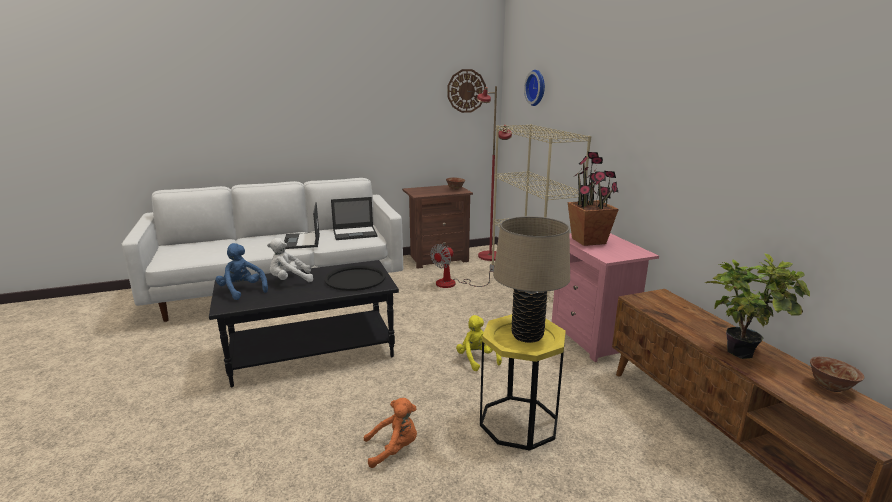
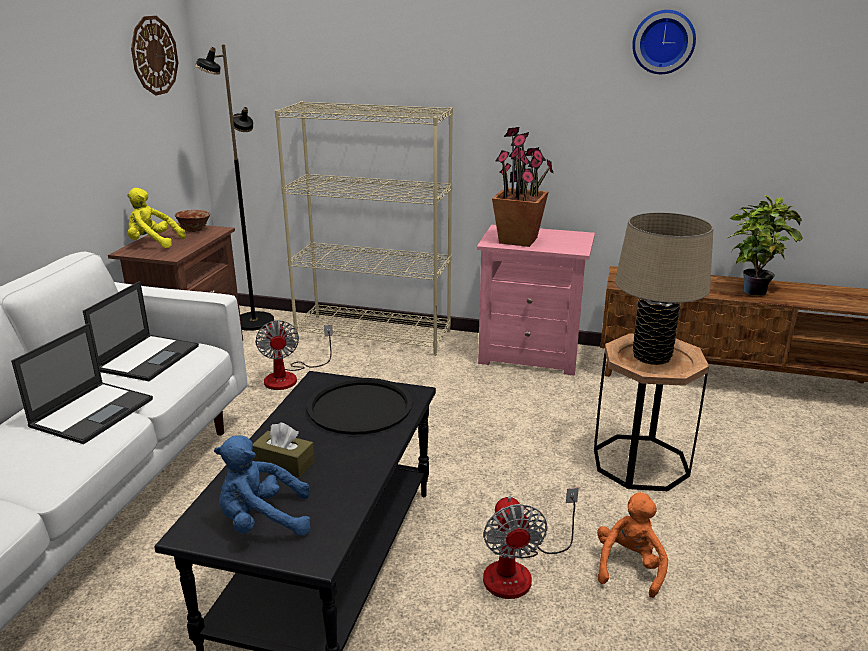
camera: 55 degrees left, 5 degrees up
(290, 280) = (284, 463): white plush toy -> brown tissue box
(301, 241) = (93, 412): laptop -> laptop turned 90 degrees counterclockwise
(355, 408) = (519, 570): none -> fan
(477, 359) = (498, 437): yellow plush toy -> yellow plush toy (153, 243)
(490, 256) = (253, 322): red floor lamp -> black floor lamp
(518, 422) = (640, 462): yellow side table -> brown side table
(537, 87) = (303, 43): wall clock -> wall clock (663, 42)
(830, 386) = (820, 289): bowl -> none

